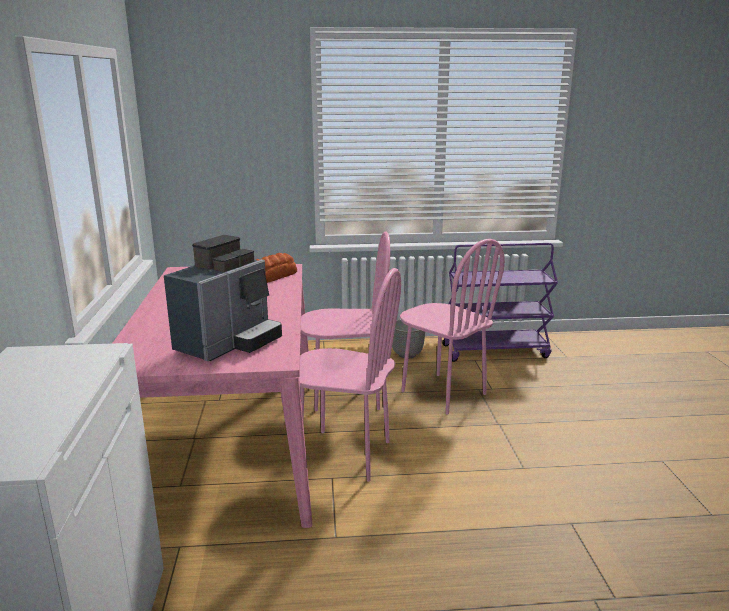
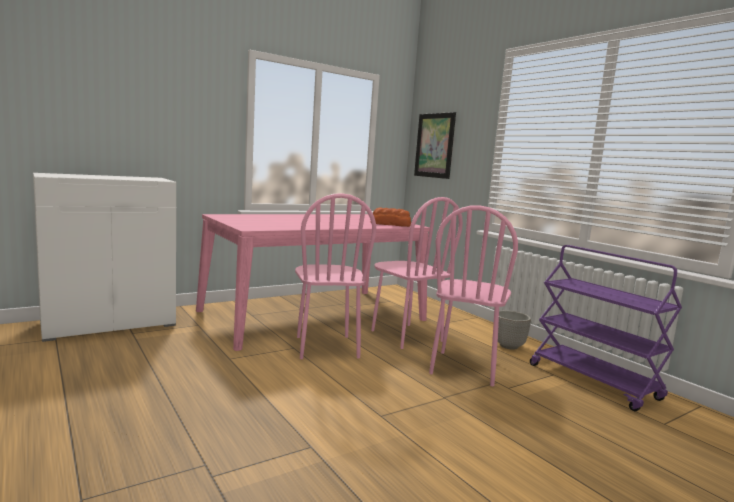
camera: 60 degrees right, 10 degrees down
(203, 148) = (434, 145): none -> picture
(229, 343) = (266, 223): coffee machine -> none

